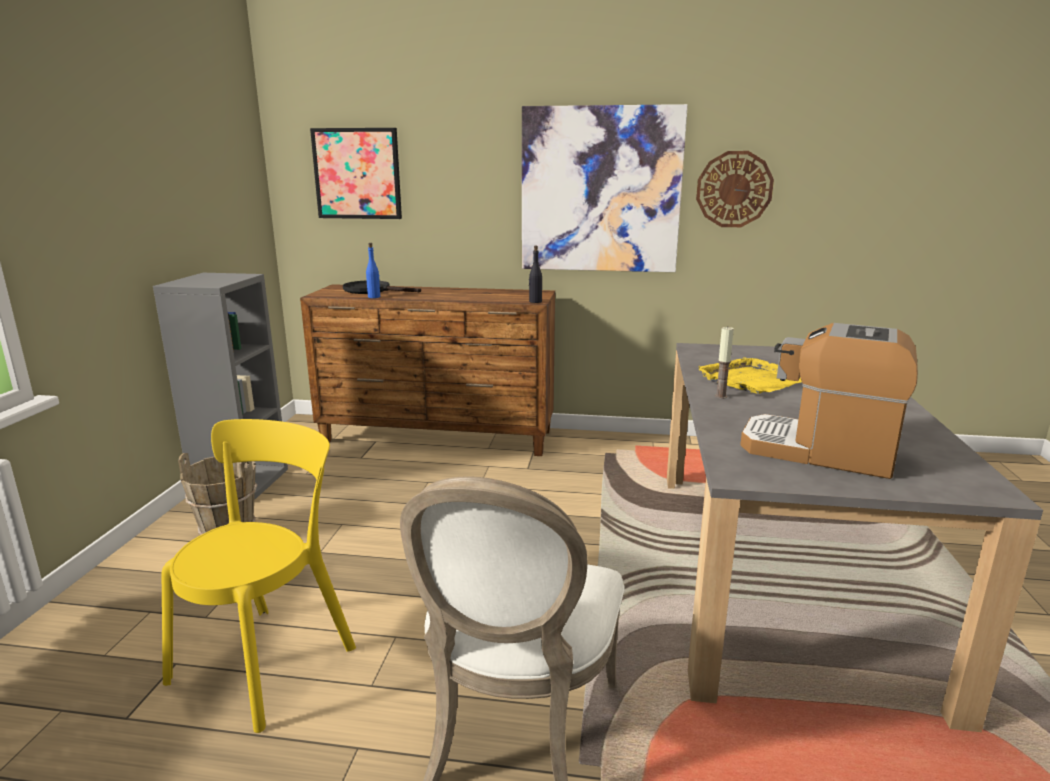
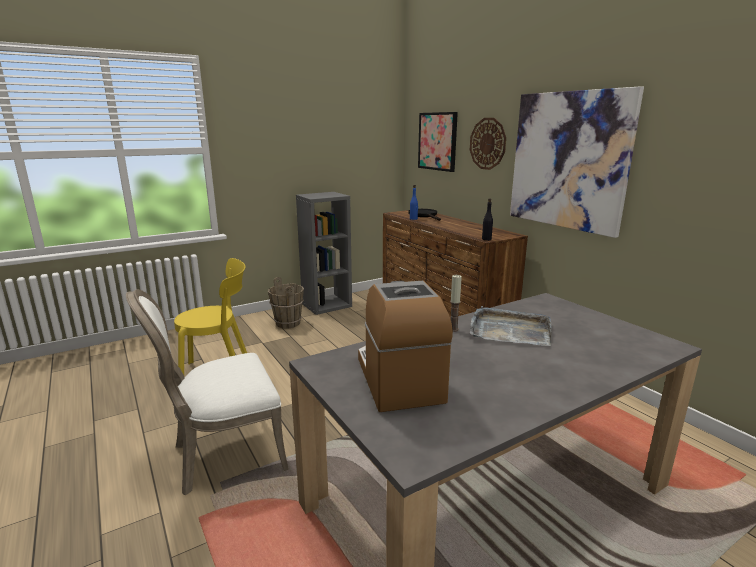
camera: 50 degrees right, 0 degrees up
(734, 189) = (680, 167): wall clock -> wall clock (487, 143)
(750, 380) = (509, 330): yellow tray -> grey tray

